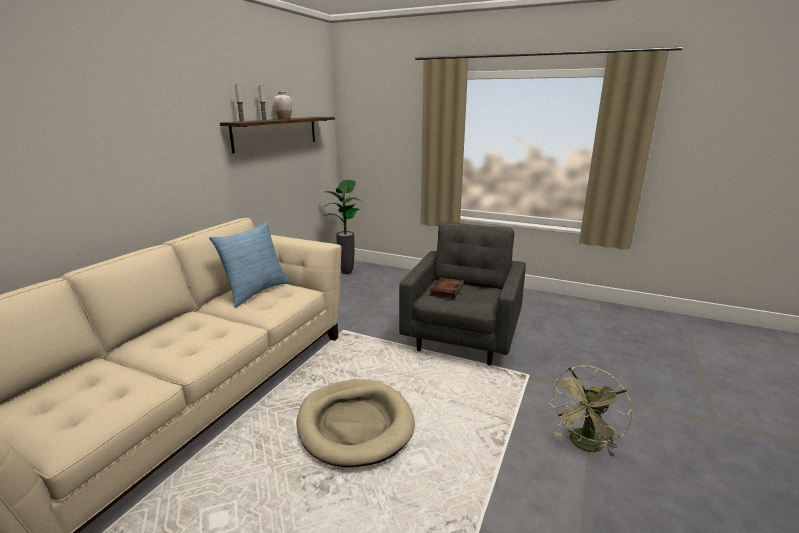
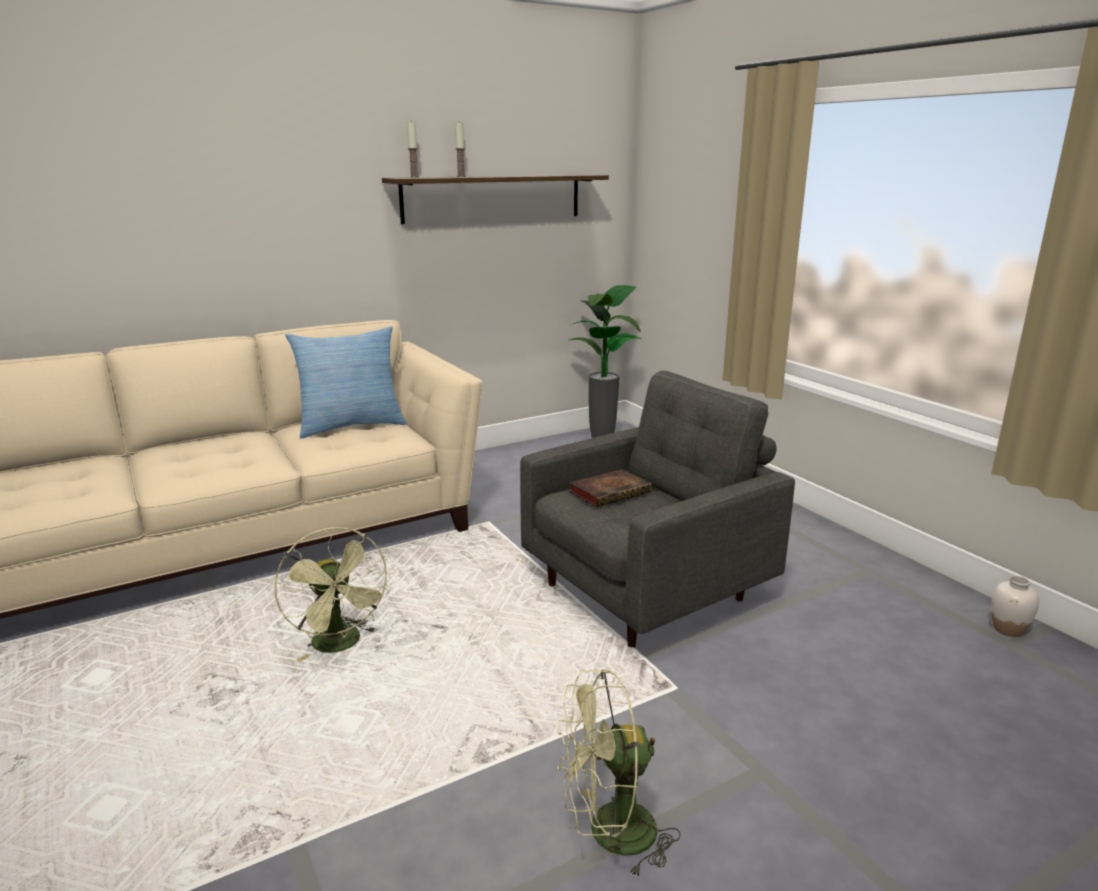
camera: 35 degrees right, 0 degrees up
(284, 119) = (501, 176): white vase -> white vase (1008, 630)
(355, 424) = (341, 645): beige dog bed -> green fan

